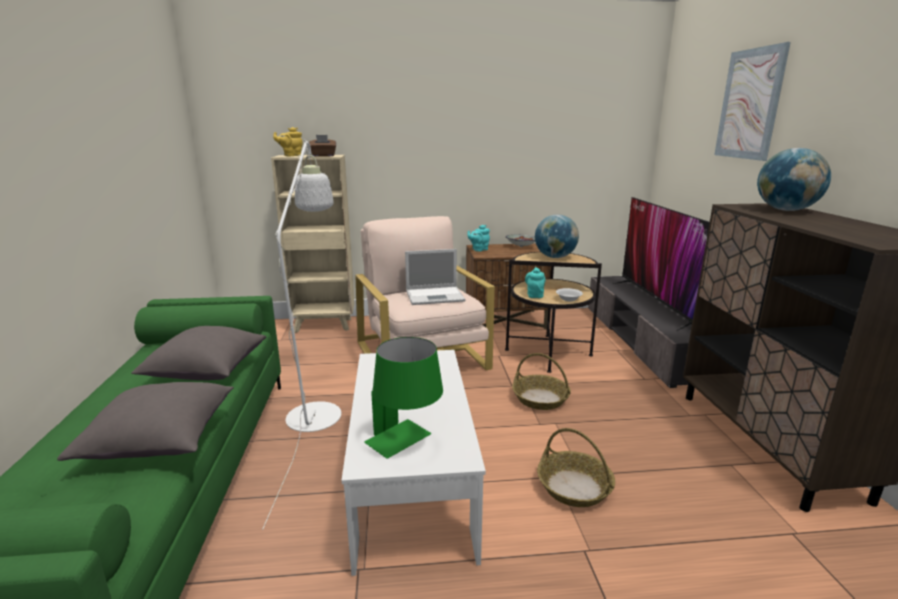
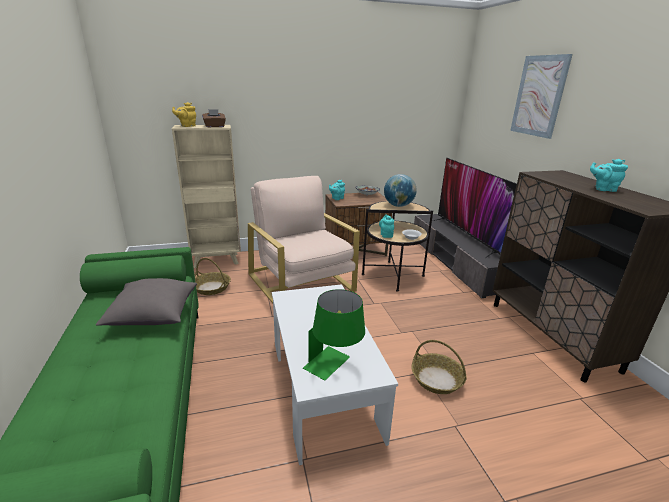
camera: 10 degrees left, 5 degrees up
(161, 441) = (140, 382): grey pillow -> none
(316, 408) = (232, 332): white floor lamp -> none
(436, 296) = (315, 239): laptop -> none
(540, 398) = (397, 312): basket -> basket (212, 288)
(786, 210) = (570, 178): globe -> none
(828, 222) = (603, 189): none -> turquoise teapot

